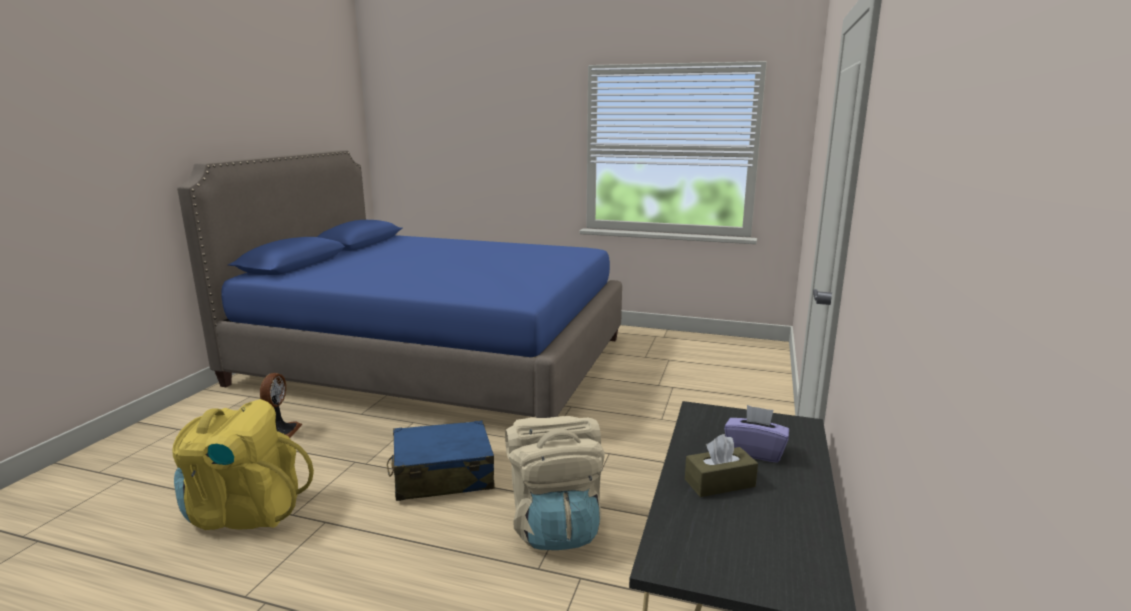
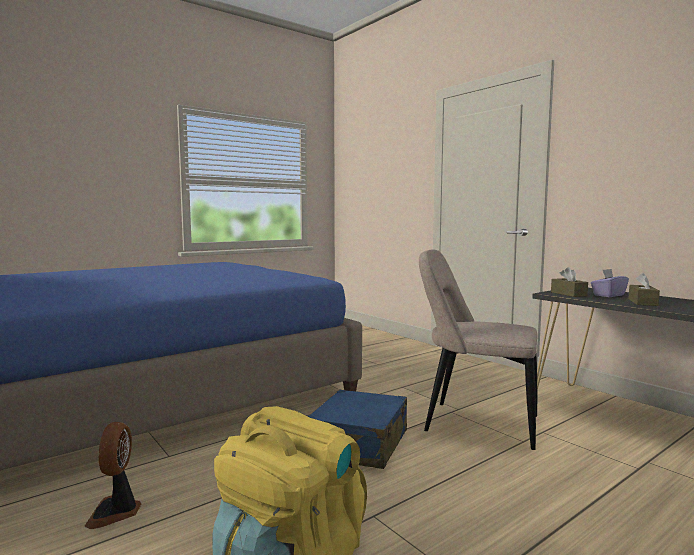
camera: 55 degrees left, 10 degrees down
(281, 431) = (116, 512): fan -> fan turned 135 degrees counterclockwise
(555, 525) = (475, 423): beige backpack -> beige chair
(715, 423) = (568, 294): none -> brown tissue box

